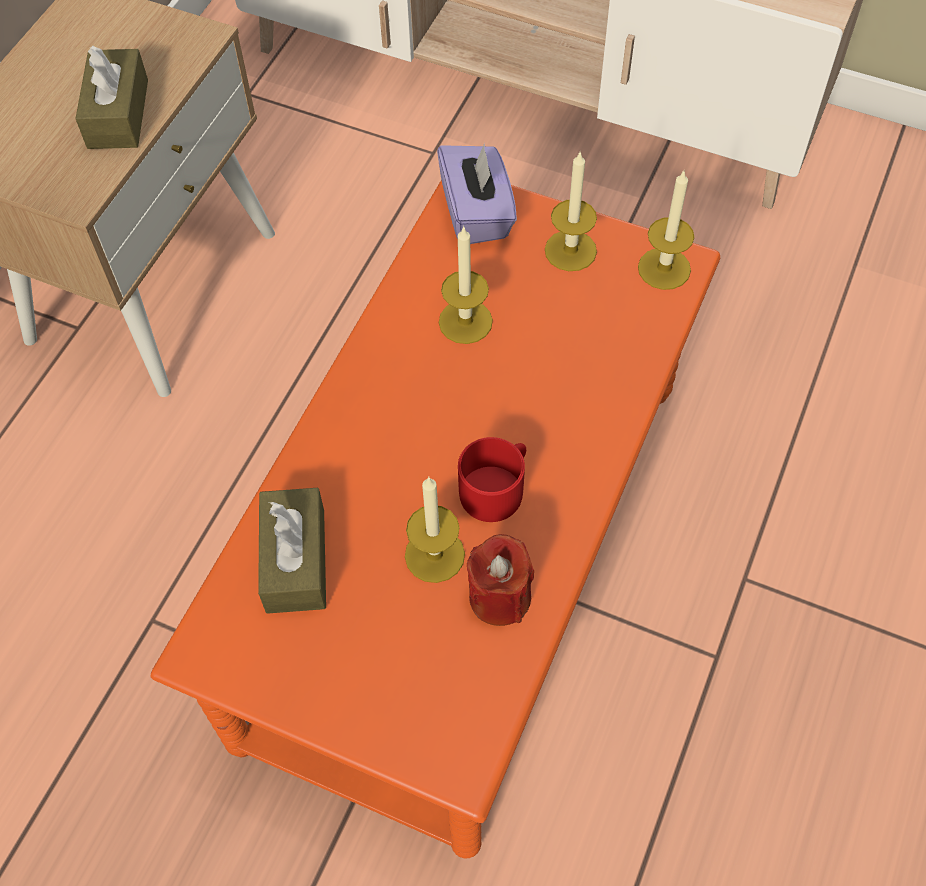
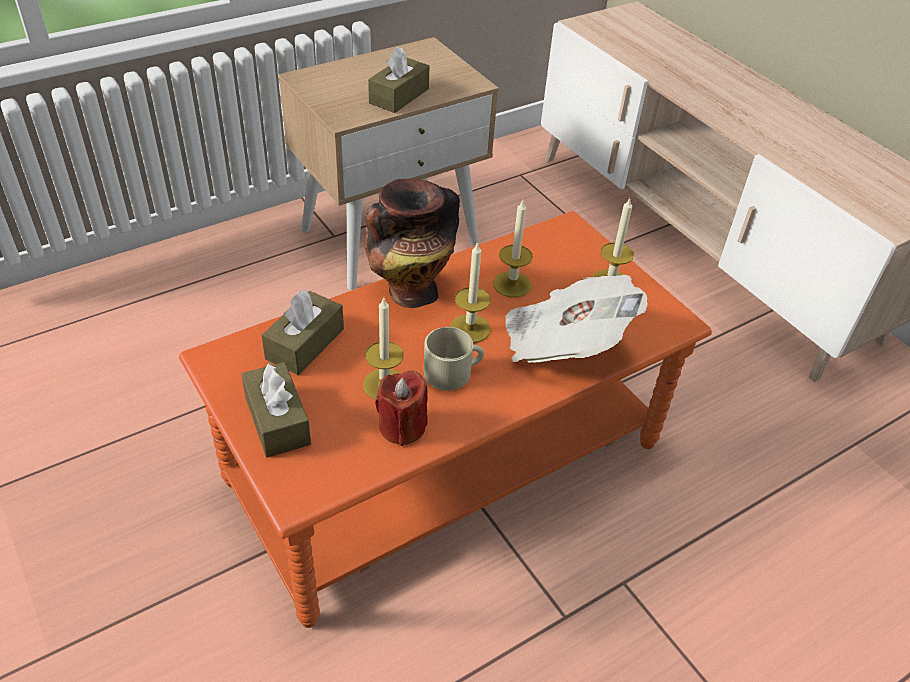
camera: 30 degrees right, 15 degrees down
(355, 685) = (277, 420): none -> brown tissue box
(356, 405) = (410, 291): none -> vase
(477, 213) = (568, 238): purple tissue box -> none
(496, 488) = (453, 372): red mug -> beige mug
(584, 369) = (564, 343): none -> newspaper
(664, 268) = (664, 319): candle -> candle (470, 328)

